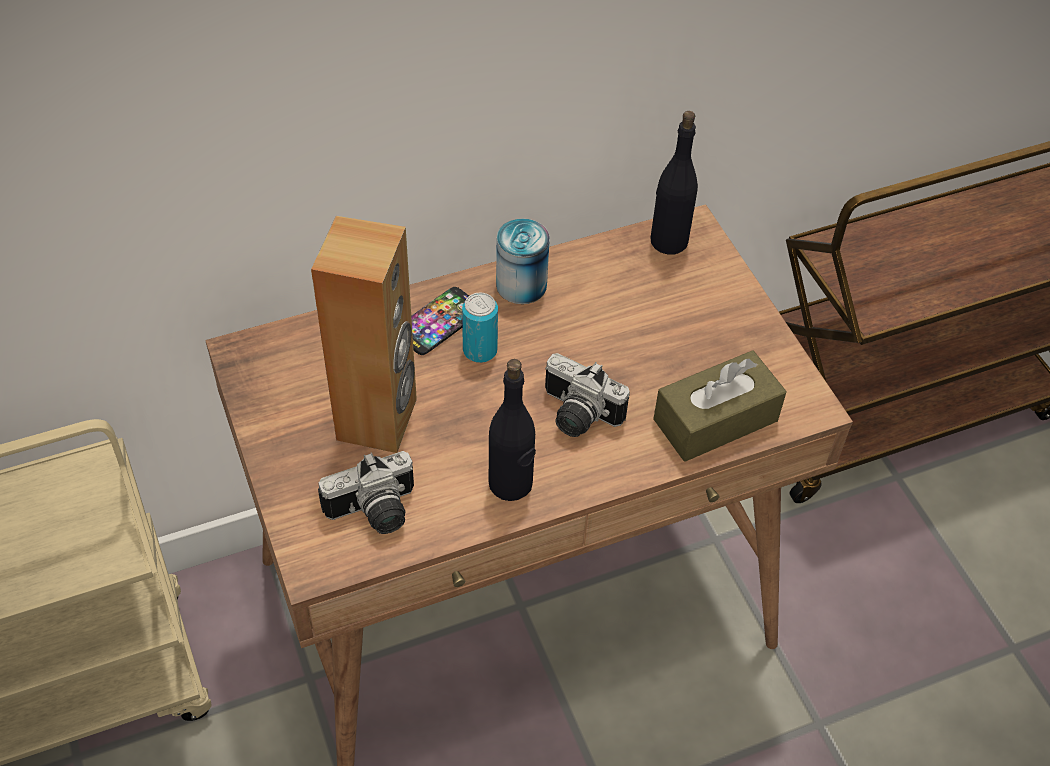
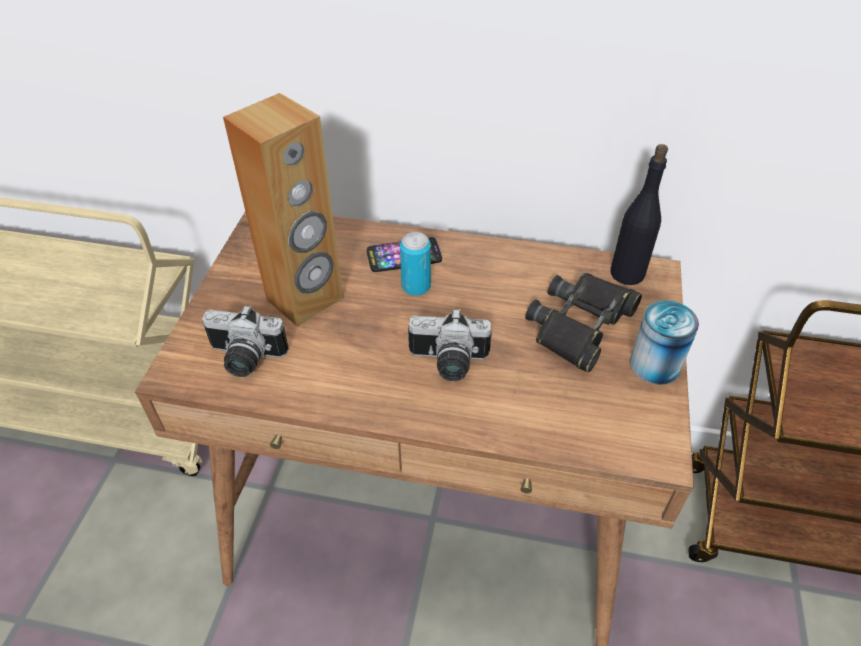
camera: 35 degrees right, 5 degrees down
(511, 483) = (356, 387): black bottle -> none
(521, 285) = (484, 257): can -> can (654, 365)
(576, 416) = (448, 363): camera -> camera turned 60 degrees counterclockwise
(665, 317) = (580, 325): none -> black binoculars
(715, 420) = (561, 422): brown tissue box -> none

